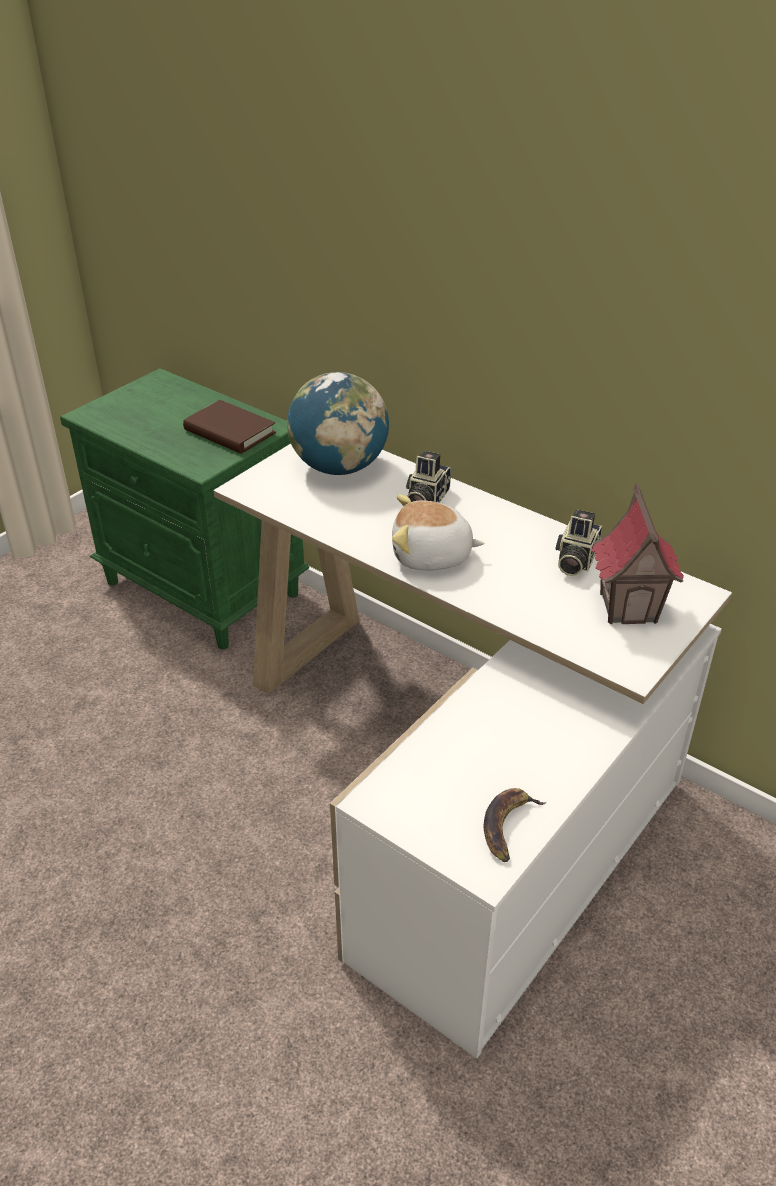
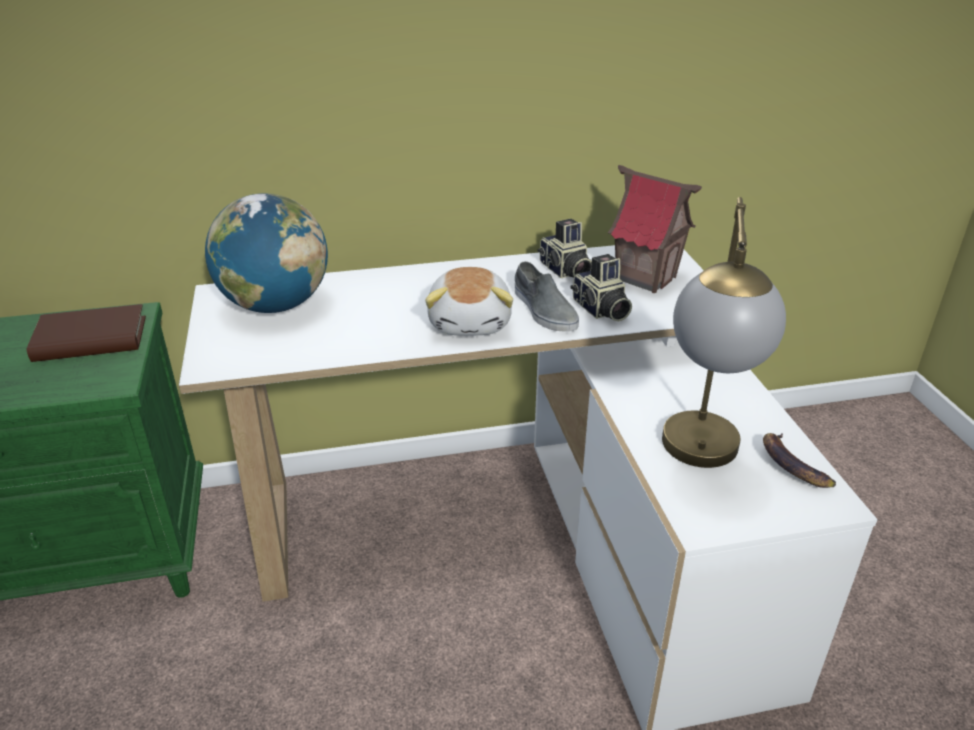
camera: 50 degrees left, 5 degrees down
(425, 499) = (391, 290): camera -> camera (600, 310)
(431, 556) = (471, 322): plush toy -> plush toy turned 45 degrees counterclockwise
(450, 769) = (700, 461): none -> table lamp
(497, 580) = (544, 310): none -> grey shoe

